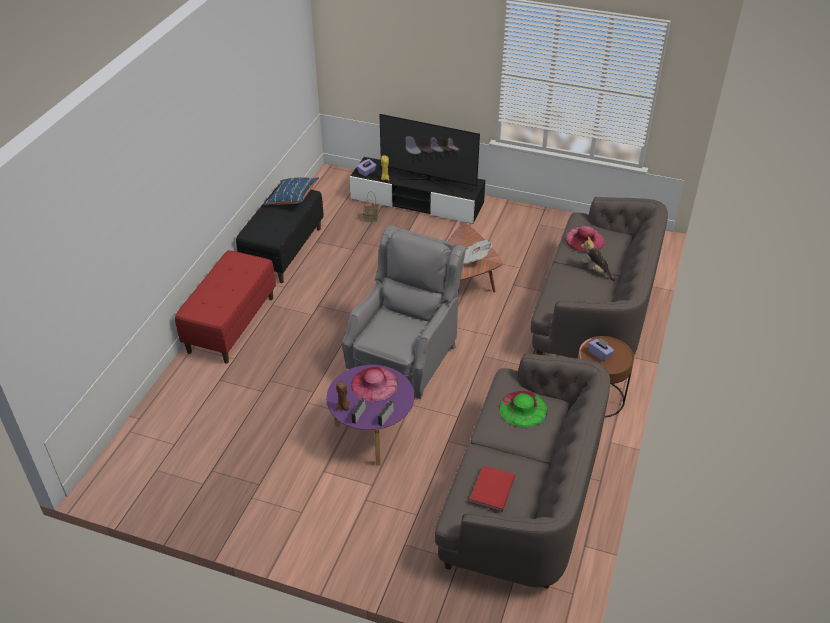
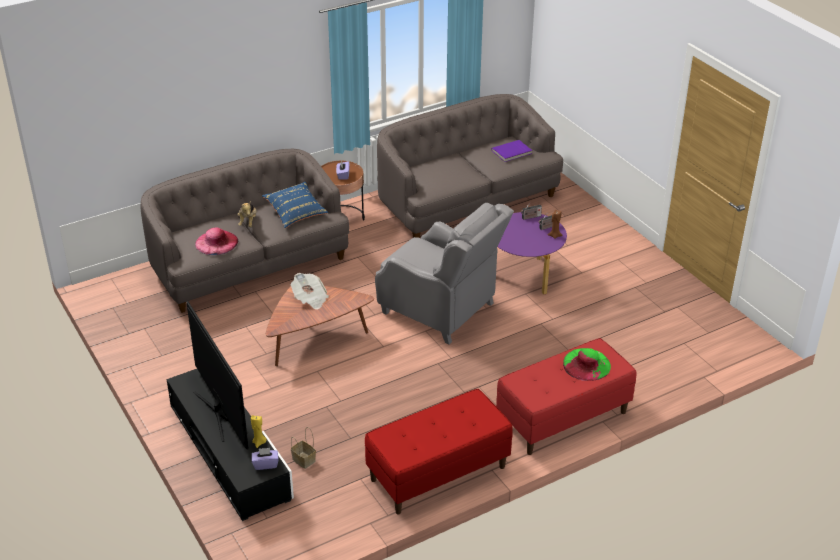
camera: 140 degrees left, 5 degrees down
(283, 250) = (438, 474): black bench -> red bench
(292, 198) = (406, 440): blue pillow -> blue pillow (295, 213)
(374, 384) = (516, 238): pink hat -> none
(404, 358) = (441, 310): grey armchair -> grey armchair turned 120 degrees counterclockwise
(491, 489) = (512, 152): red book -> purple book
(523, 409) = (438, 174): green hat -> green hat (586, 364)

